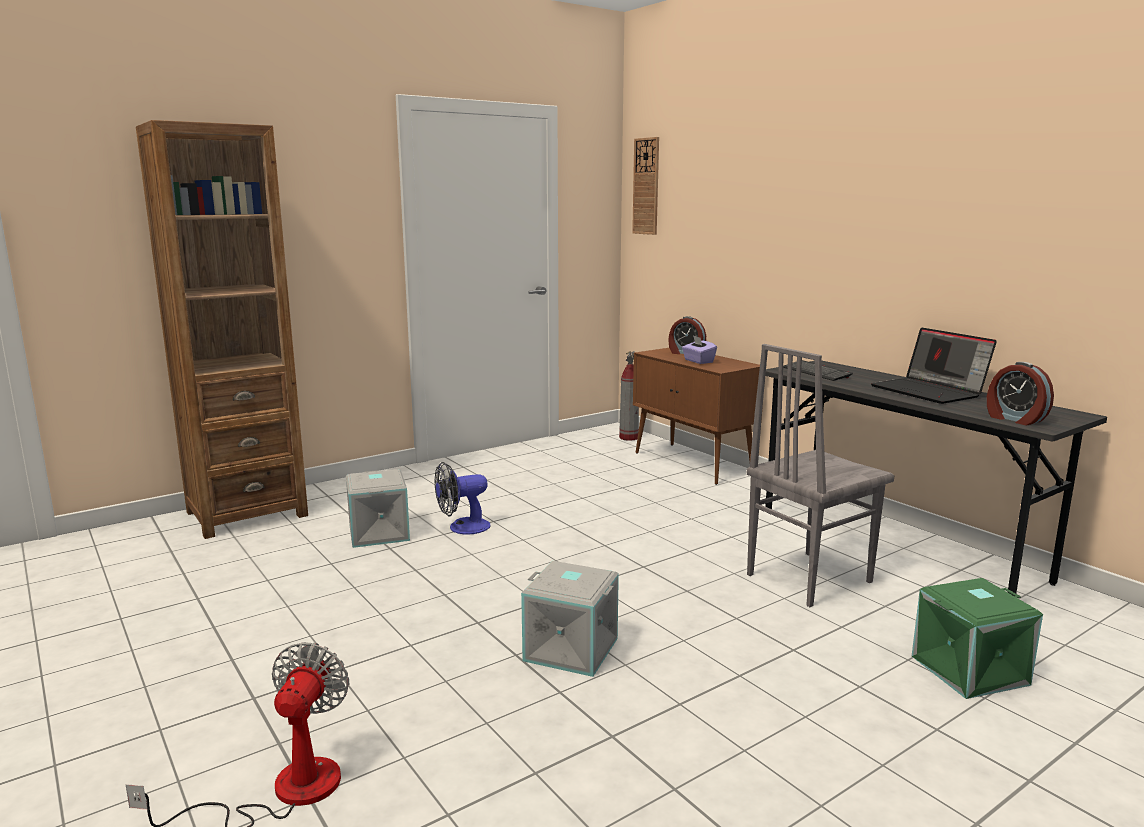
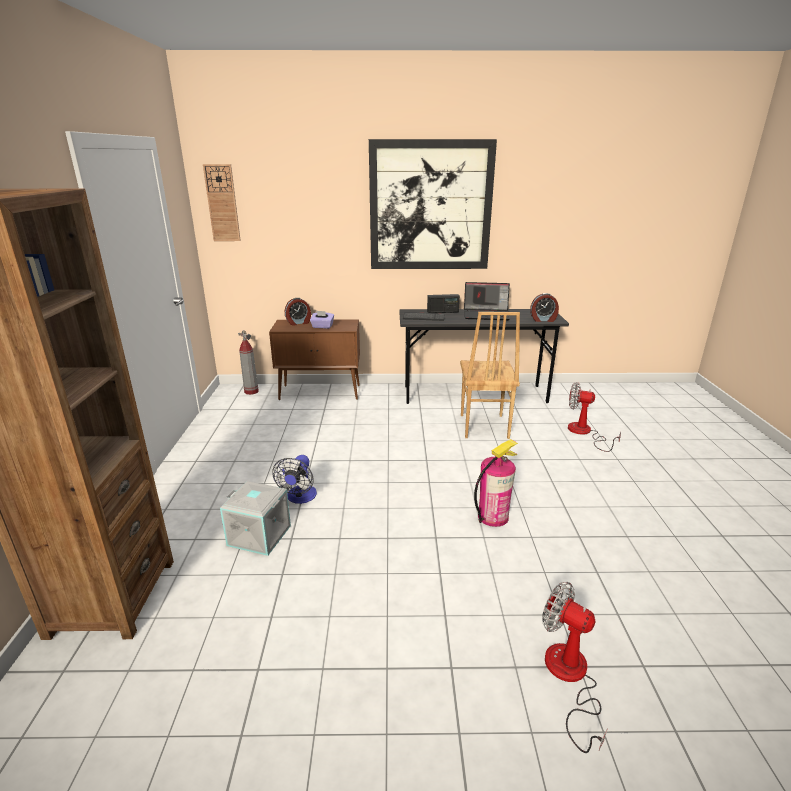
camera: 55 degrees left, 10 degrees up
(572, 648) = (493, 516): grey storage box -> fire extinguisher
(806, 578) = (483, 426): grey chair -> brown chair
(869, 374) = (443, 312): none -> radio
(882, 190) = (430, 206): none -> picture
(970, 671) = (584, 433): green storage box -> fan

